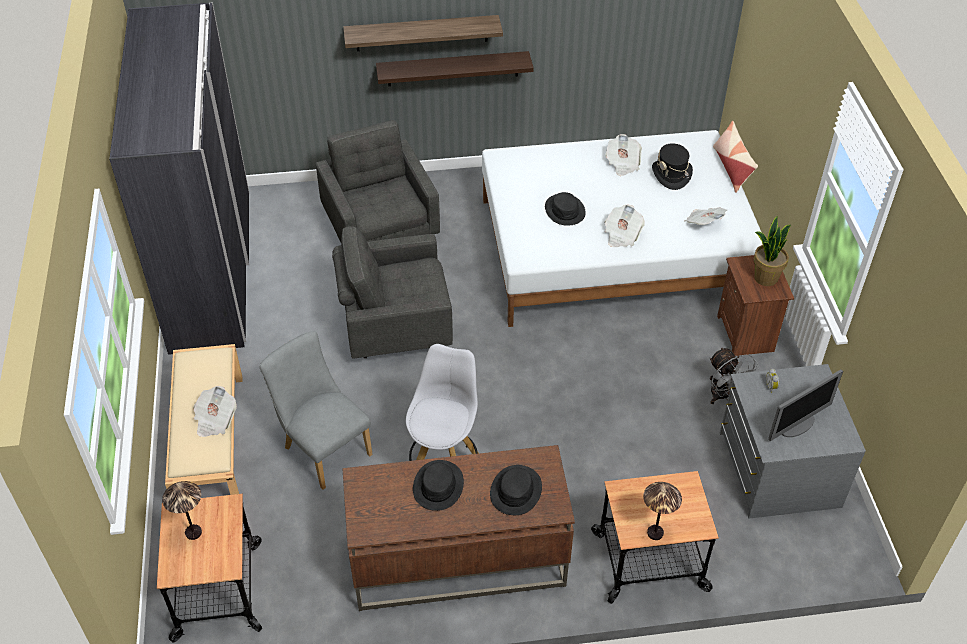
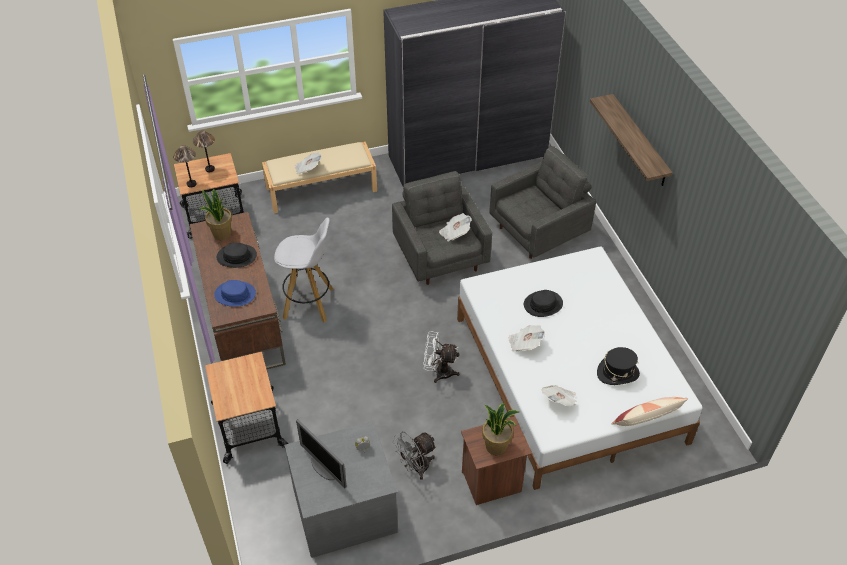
camera: 80 degrees right, 0 degrees up
(323, 448) = (325, 240): grey chair -> none
(383, 504) = (221, 234): none -> potted plant
(453, 68) = (644, 186): shelf -> none
(515, 491) = (235, 294): black hat -> blue hat
(588, 356) = (439, 372): none -> white fan
(622, 163) = (619, 337): newspaper -> newspaper (455, 233)
(654, 533) = (218, 383): table lamp -> table lamp (191, 184)

